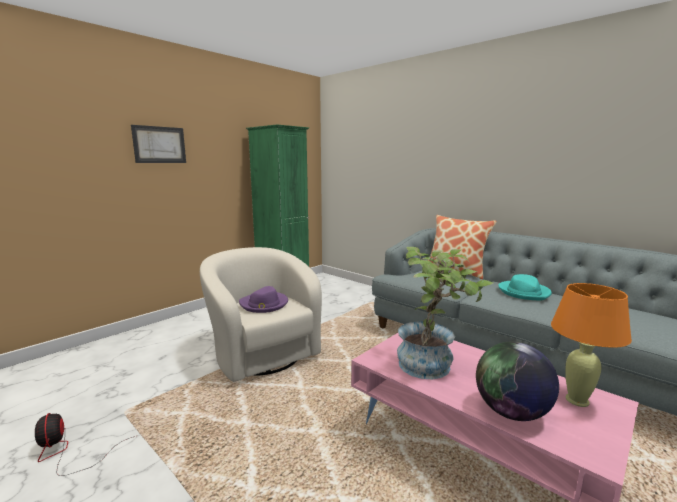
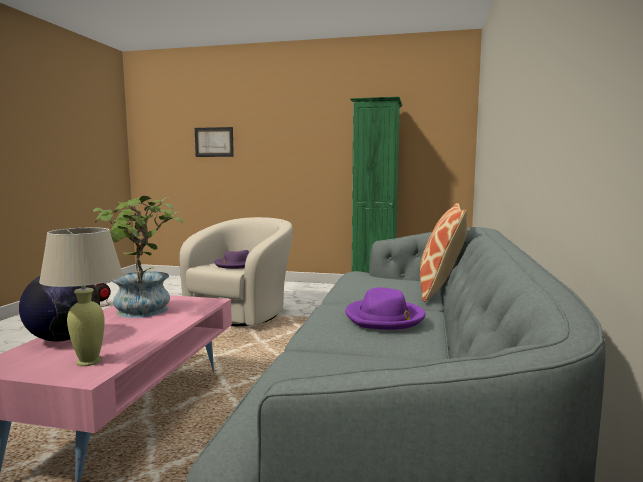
camera: 60 degrees right, 5 degrees down
(159, 145) = (274, 129): picture -> picture (214, 142)
(524, 292) = (384, 318): turquoise hat -> purple hat
(576, 400) = (89, 361): orange table lamp -> beige table lamp

